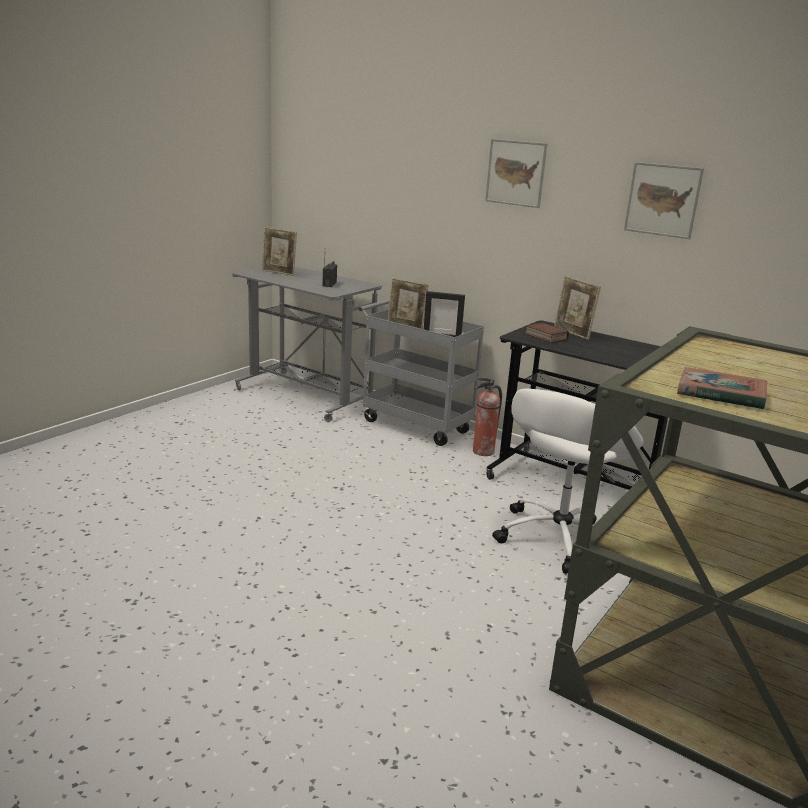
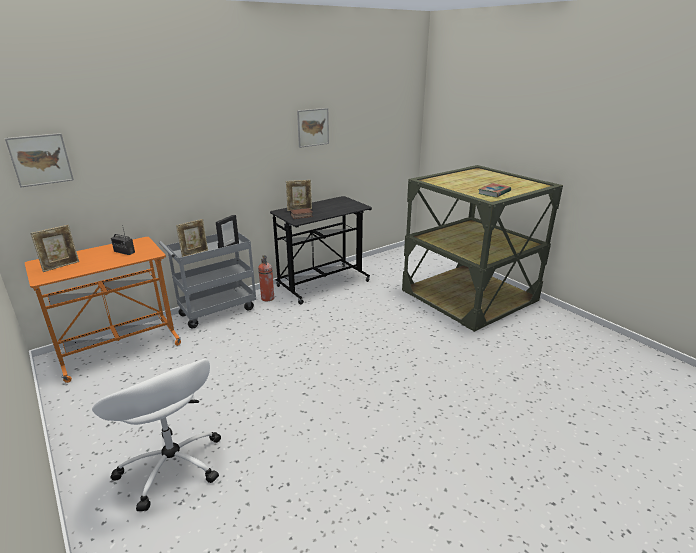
camera: 70 degrees left, 5 degrees up
(305, 396) = (120, 348): grey desk -> orange desk
(516, 173) = (231, 130): picture -> picture (40, 160)
(556, 541) = (370, 302): white office chair -> white office chair (173, 468)

